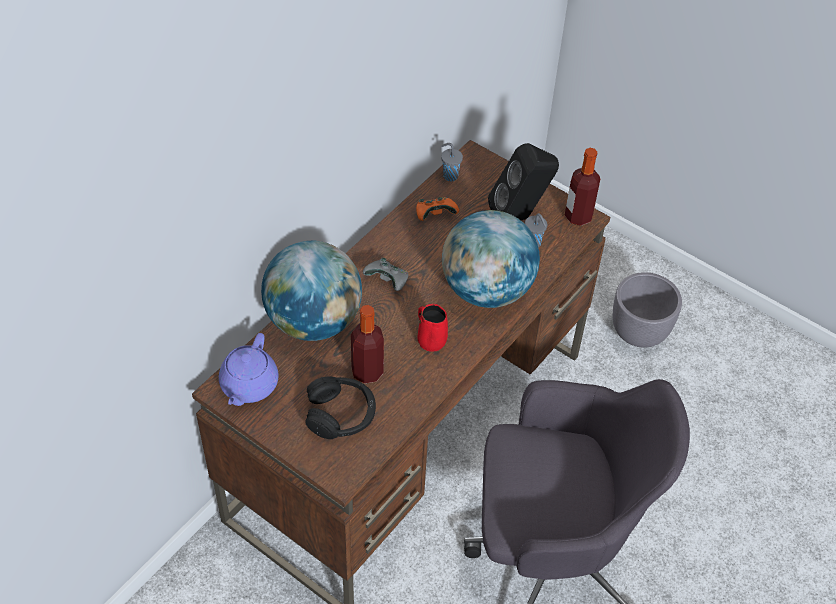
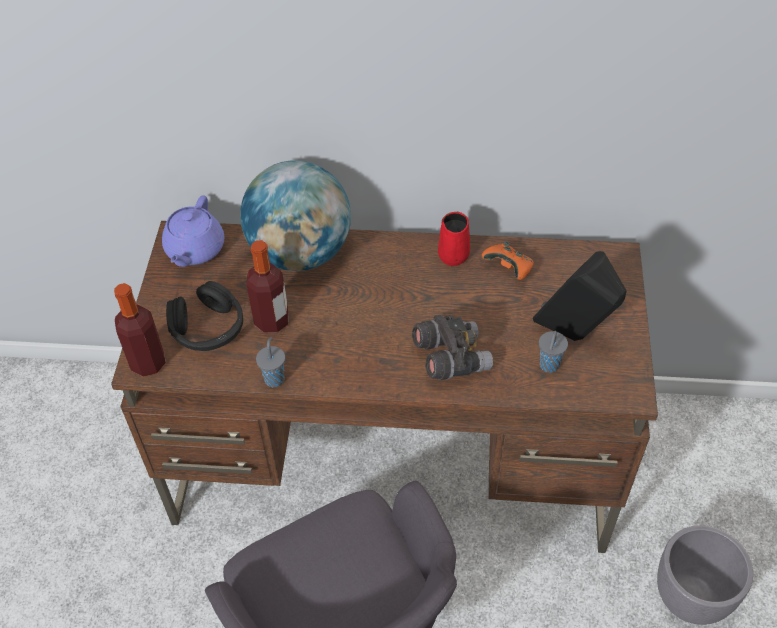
camera: 60 degrees right, 0 degrees up
(248, 386) = (194, 250): purple teapot -> purple teapot turned 60 degrees counterclockwise
(388, 281) = (392, 278): grey game controller -> none
(431, 340) = (348, 348): red mug -> red mug (454, 254)
(449, 176) = (572, 252): grey cup -> grey cup (274, 378)
(486, 289) = (450, 358): globe -> grey binoculars
(578, 216) = (627, 385): bottle -> bottle (148, 363)

